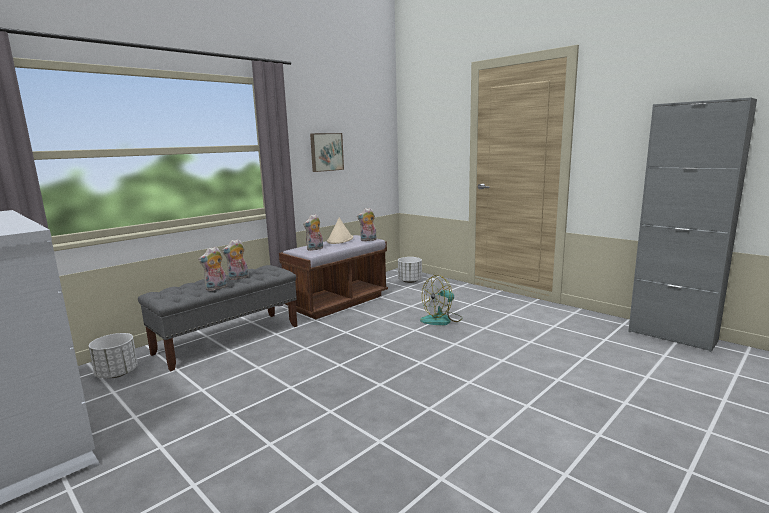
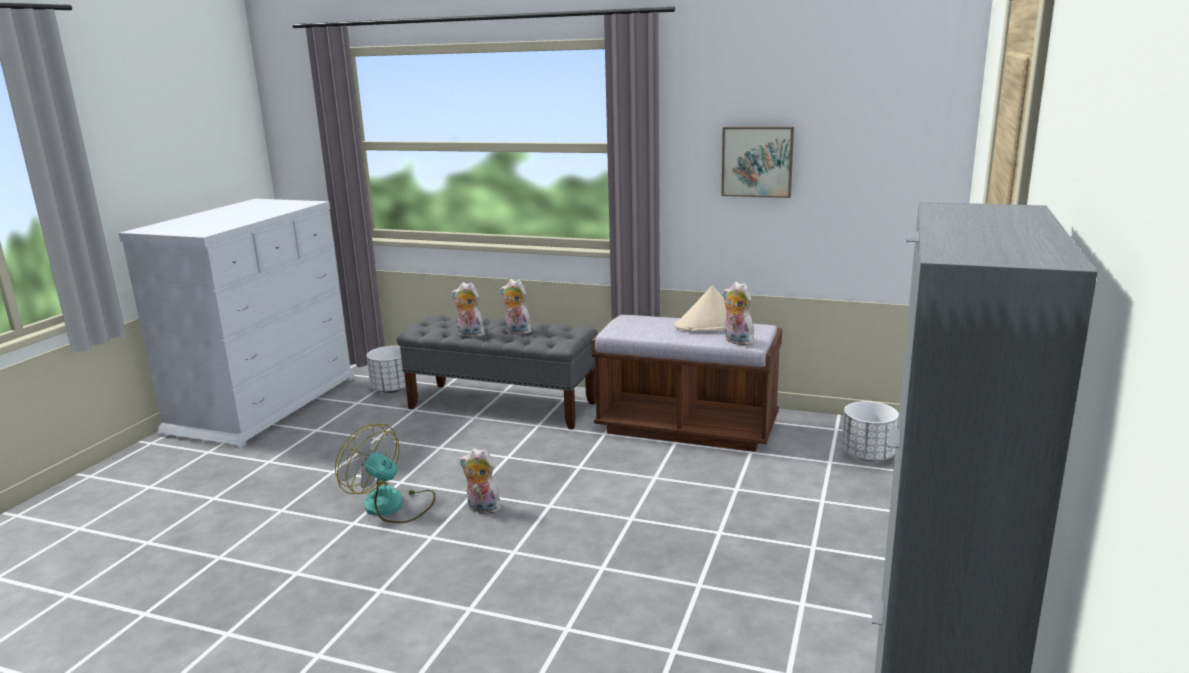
camera: 65 degrees right, 5 degrees up
(315, 249) = (635, 326): plush toy -> plush toy (482, 509)
(442, 320) = (698, 533): fan -> fan (392, 506)

